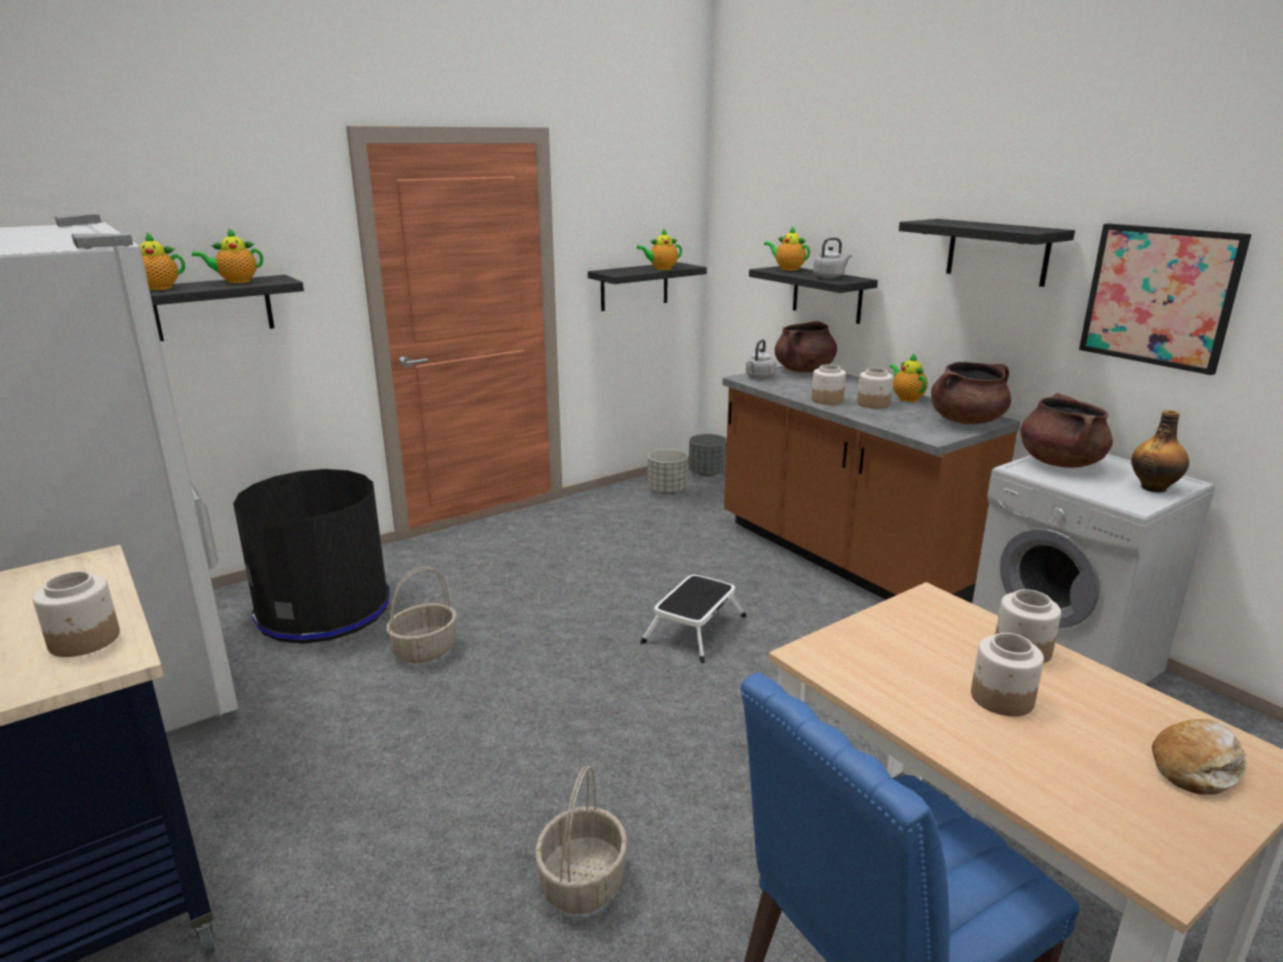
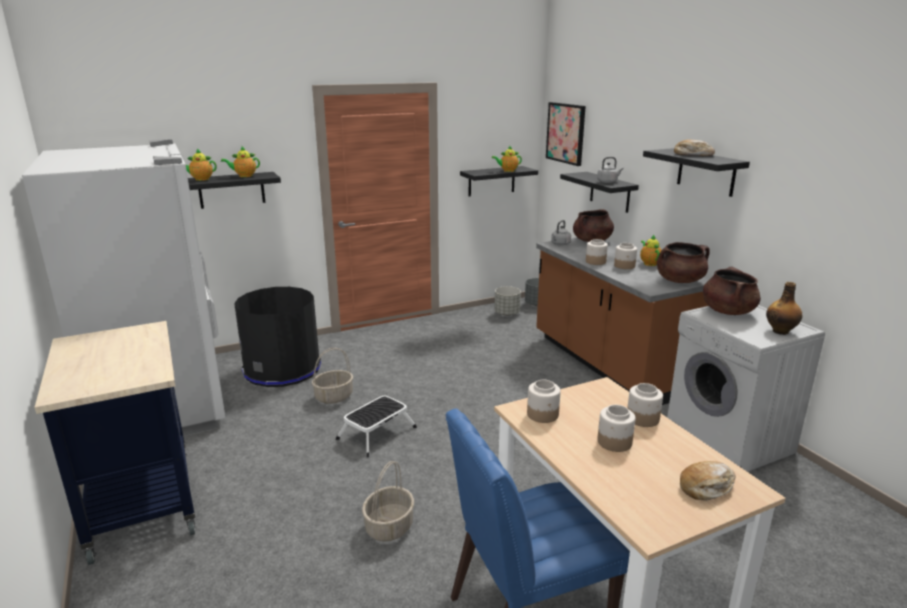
camera: 10 degrees right, 0 degrees up
(85, 640) = (142, 366): jar -> jar (543, 414)
(695, 629) = (496, 399): black step ladder -> black step ladder (377, 433)
(787, 269) = (585, 174): teapot -> none
(979, 224) = (692, 154): none -> bread
(1160, 296) = (796, 207): picture -> picture (566, 133)

